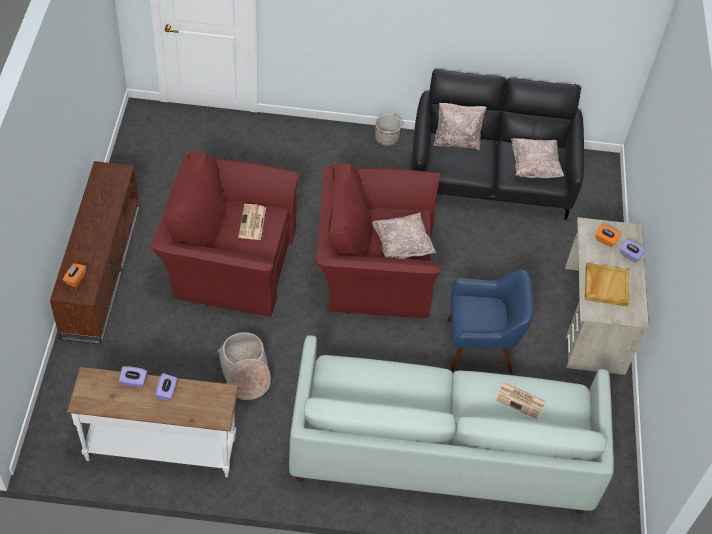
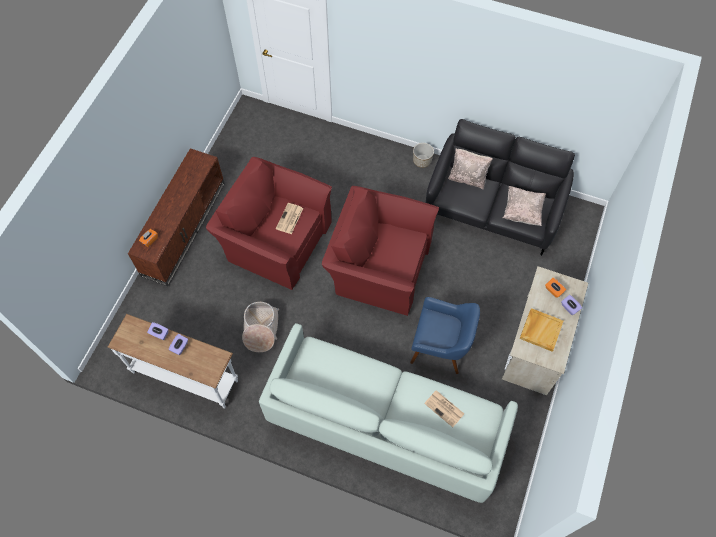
camera: 20 degrees right, 10 degrees up
(402, 246) = (395, 260): beige pillow -> none

